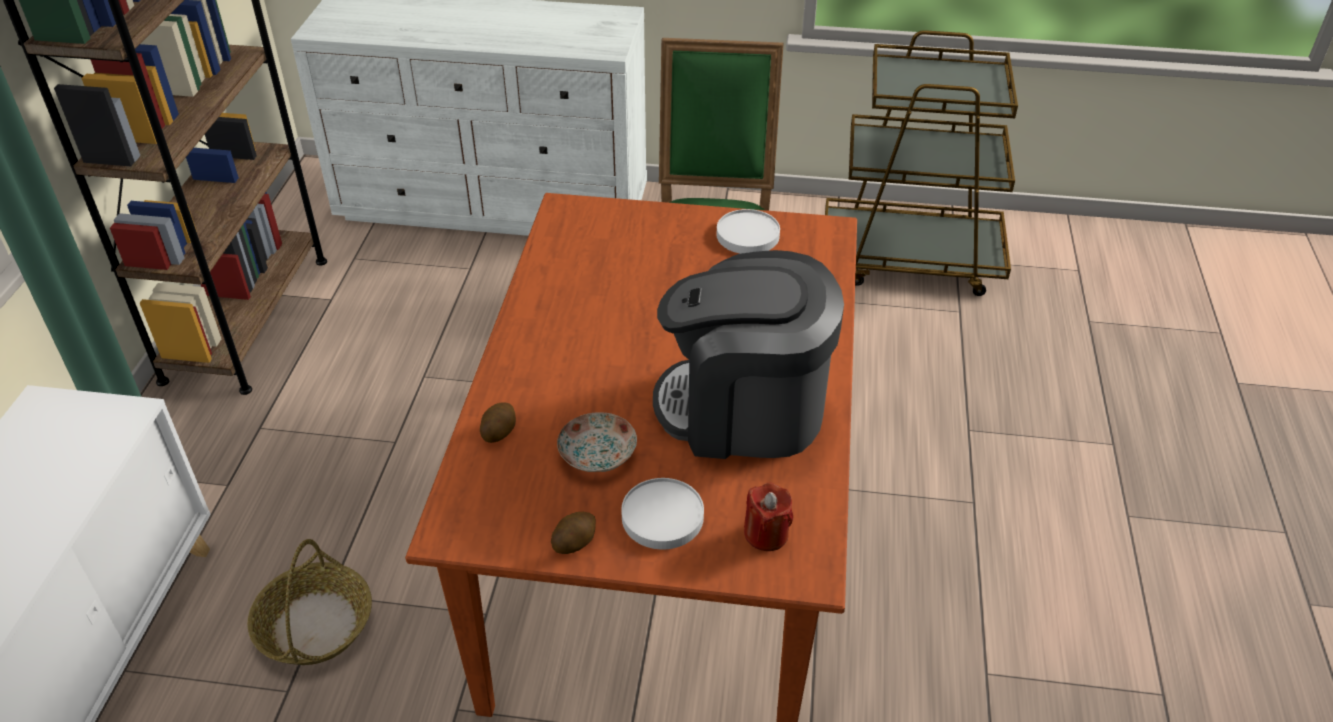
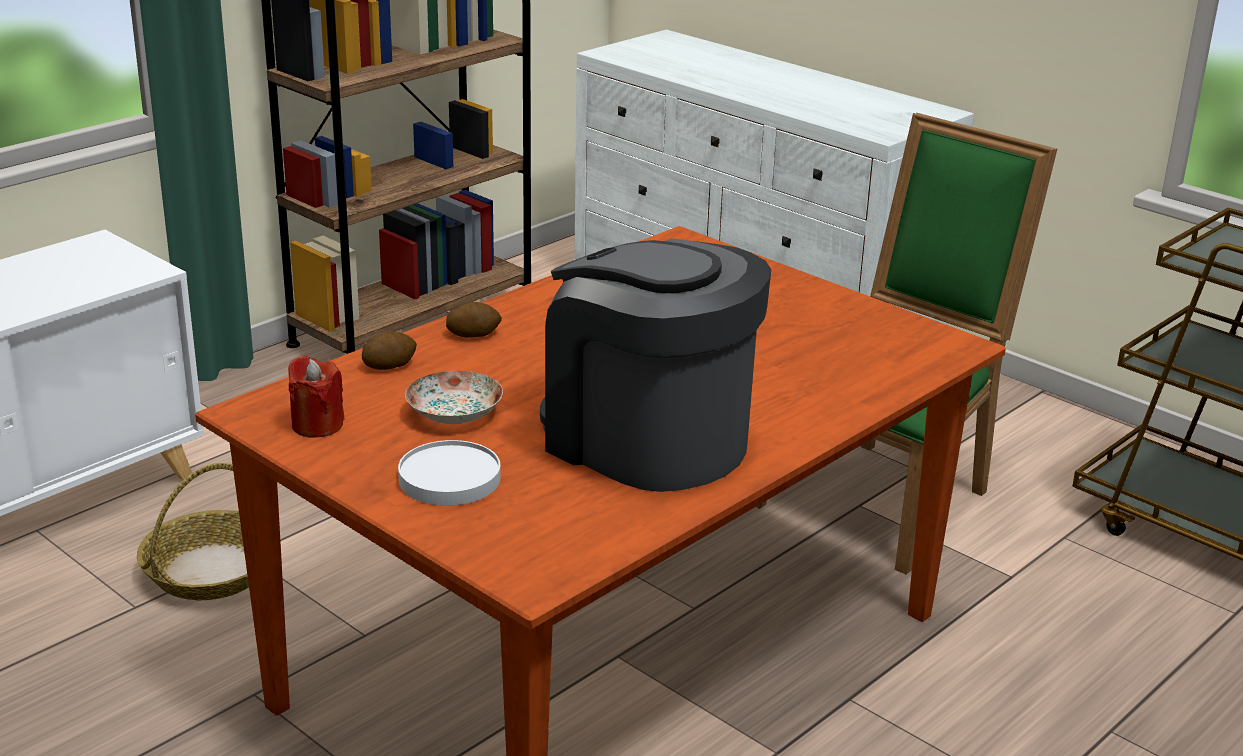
camera: 35 degrees right, 15 degrees down
(574, 541) = (345, 461): potato -> potato (473, 334)
(747, 235) = (849, 319): white plate -> none
(766, 534) = (531, 532): red candle -> red candle (317, 425)

